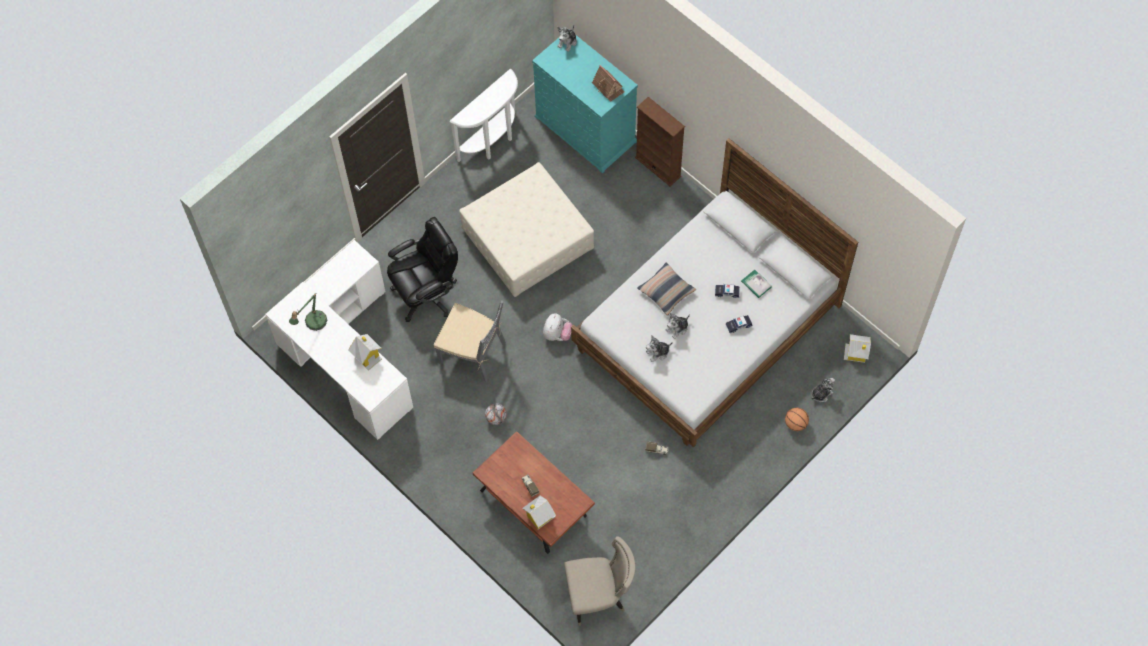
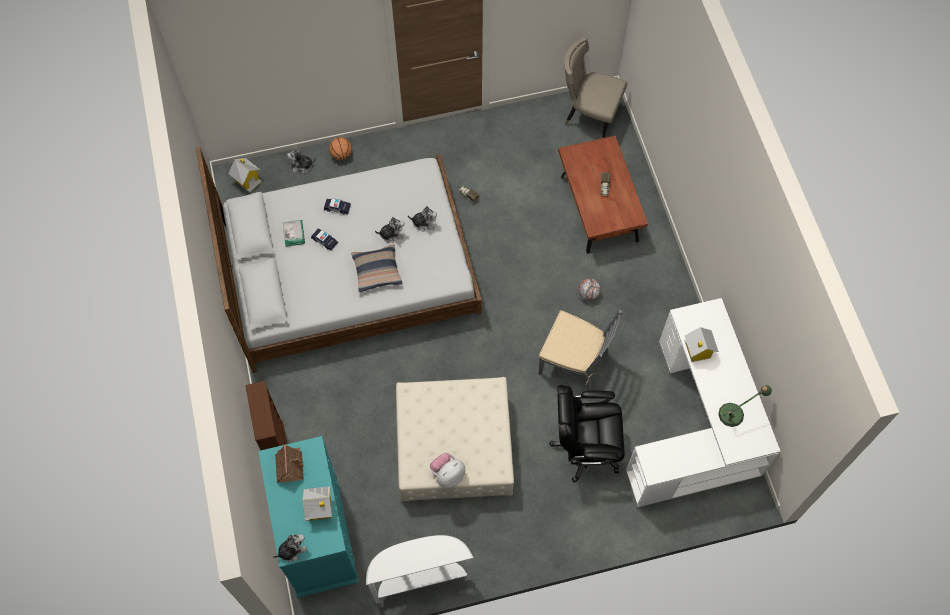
camera: 150 degrees left, 0 degrees up
(473, 353) = (574, 363): grey chair -> grey chair turned 150 degrees clockwise
(539, 516) = (611, 160): toy house -> toy house (319, 509)
(557, 334) = (487, 338): plush toy -> plush toy (448, 474)

